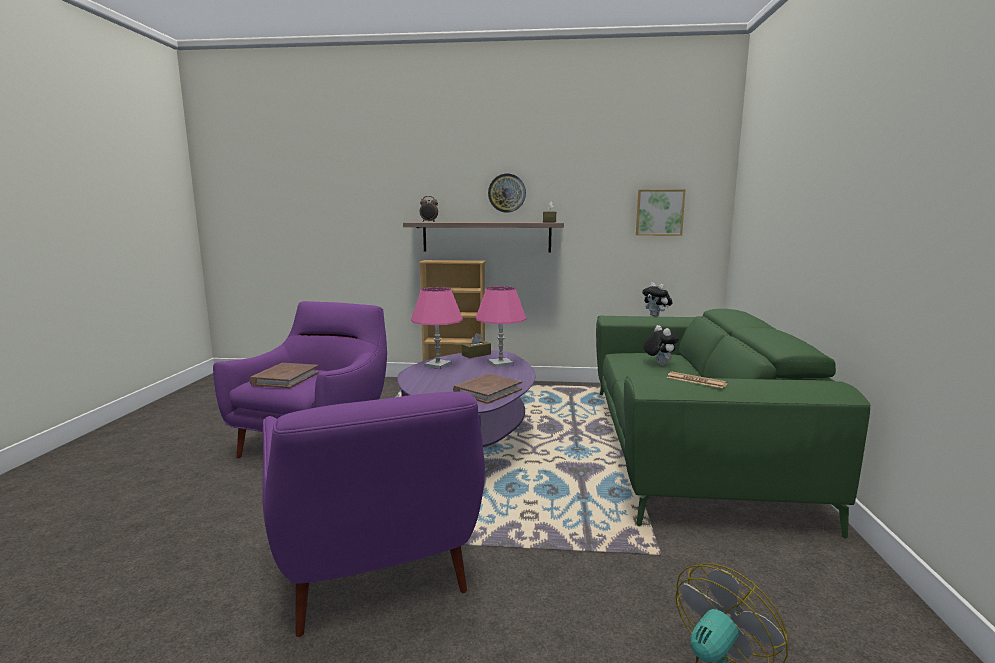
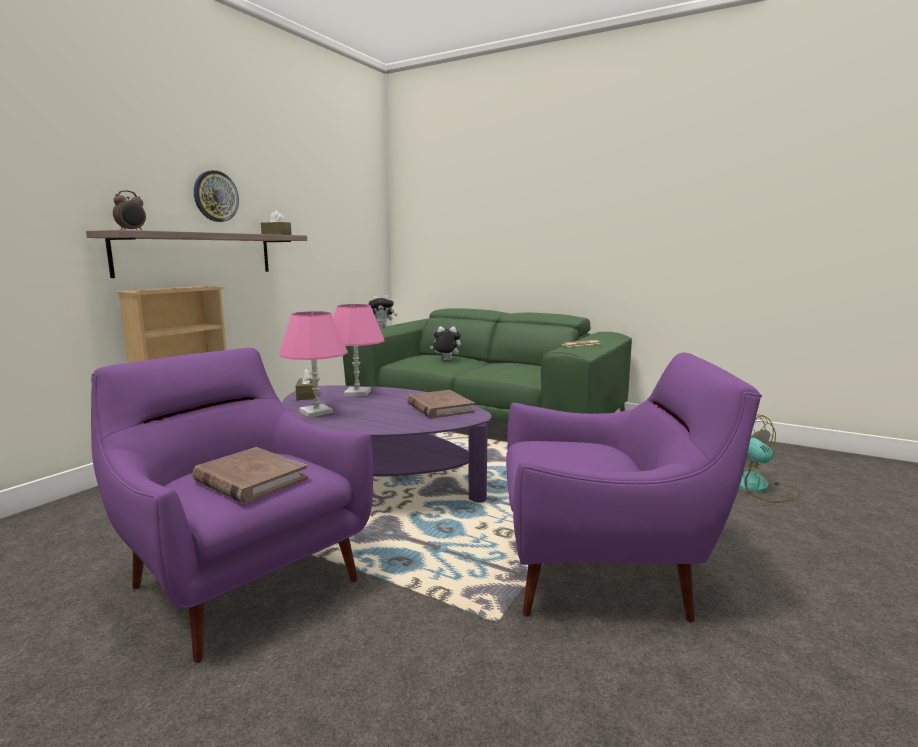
camera: 65 degrees left, 0 degrees up
(659, 212) = (348, 228): picture -> none

